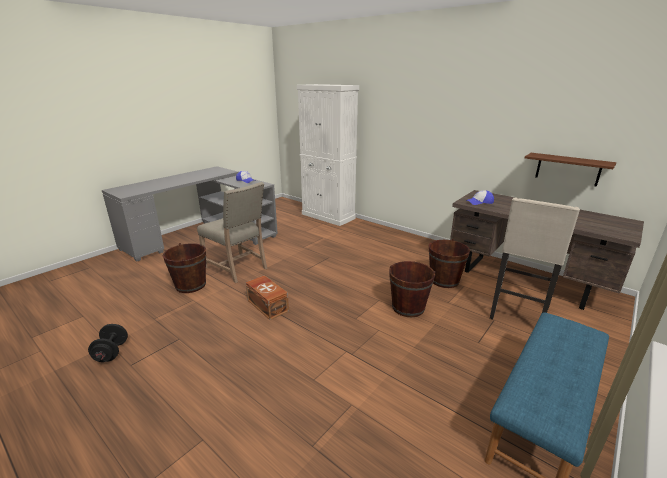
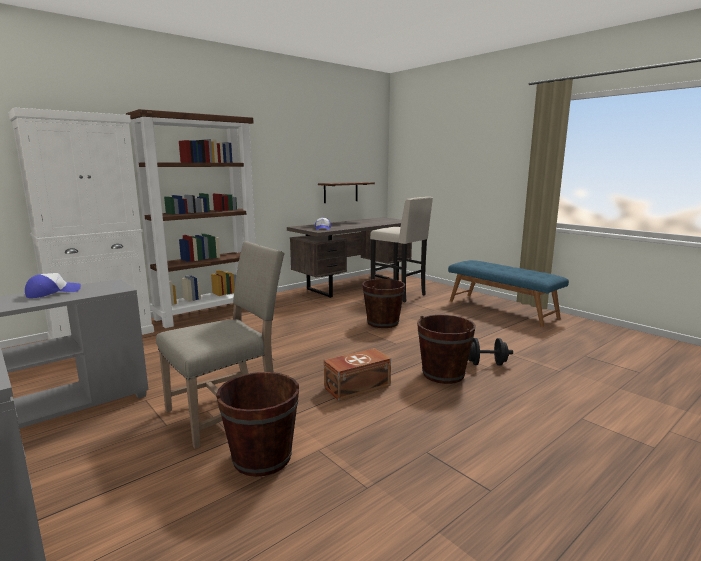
camera: 80 degrees left, 10 degrees down
(112, 352) = (463, 521): black dumbbell -> black dumbbell (486, 364)
(383, 232) = (208, 313): none -> brown bookcase
(444, 280) = (342, 305): brown bucket -> brown bucket (443, 374)

